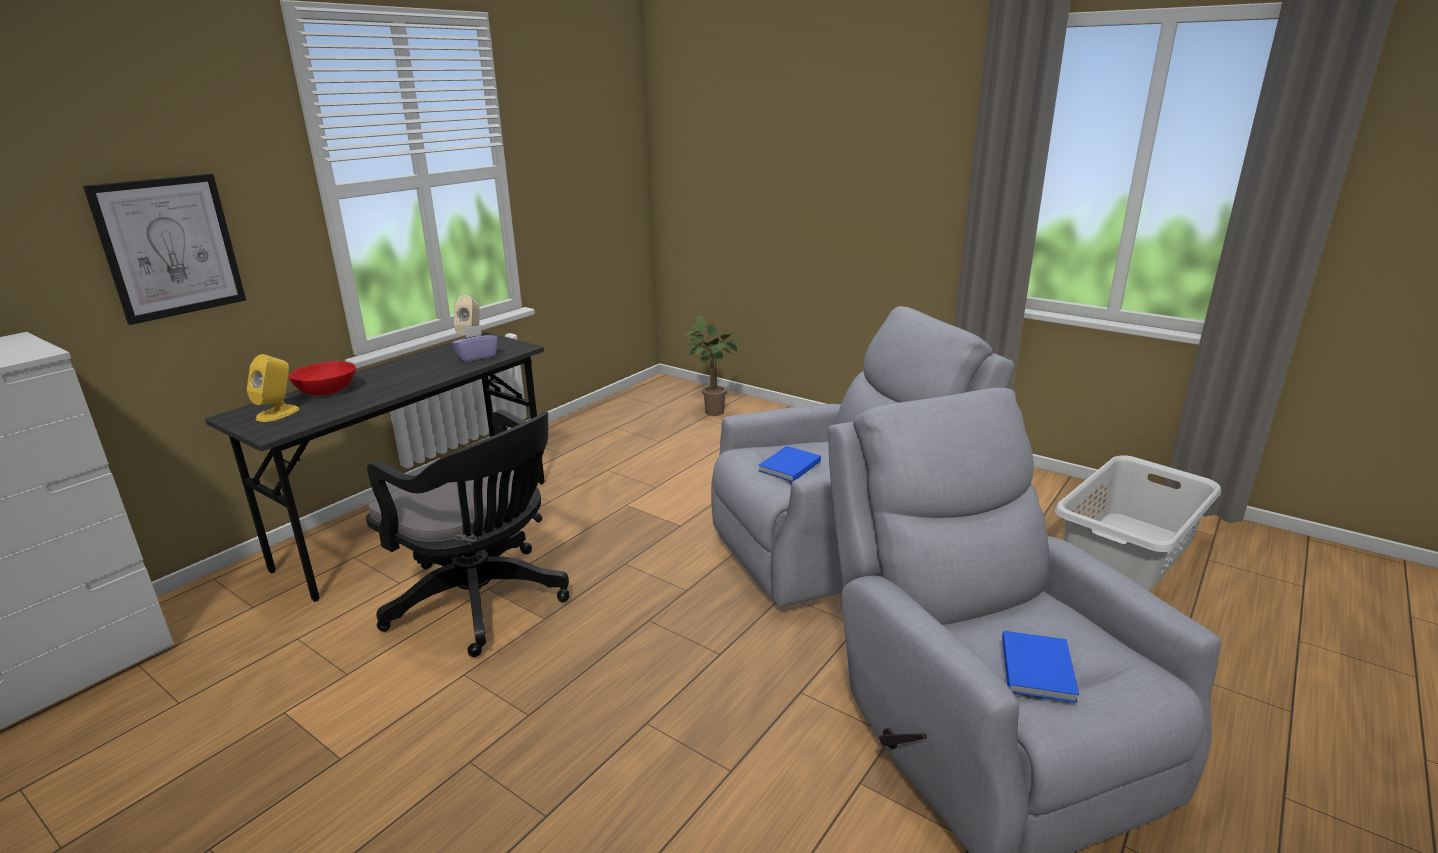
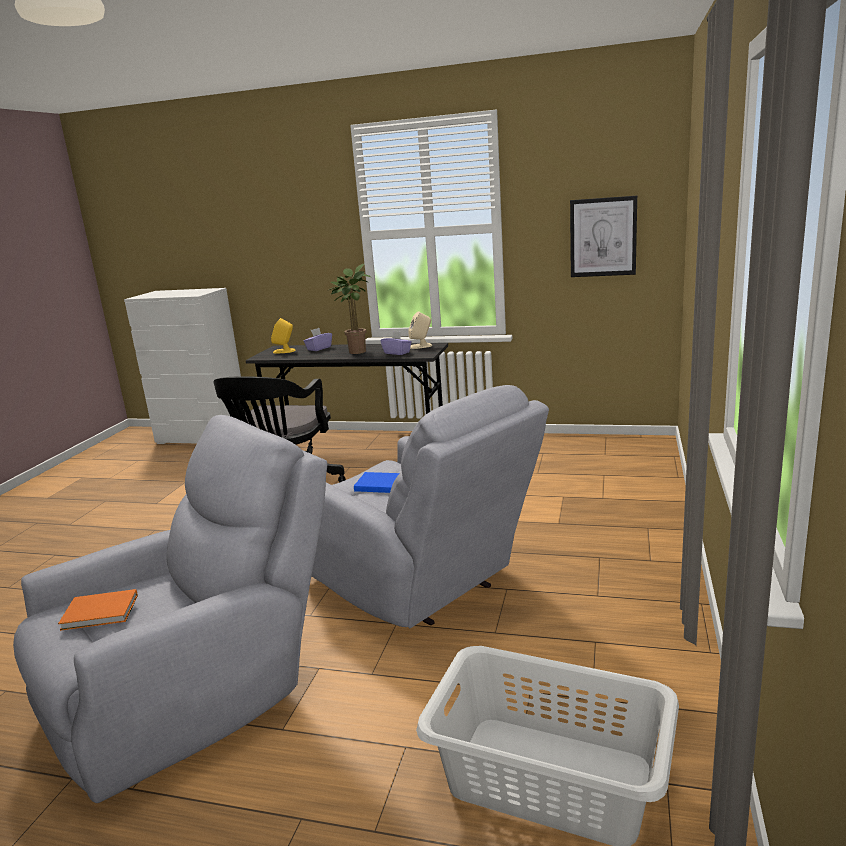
camera: 70 degrees right, 5 degrees down
(170, 247) = (284, 258): picture -> picture (603, 237)
(327, 391) = (319, 348): red bowl -> purple tissue box
(711, 412) = (620, 474): potted plant -> potted plant (356, 351)
(1038, 667) = (101, 612): blue book -> orange book

